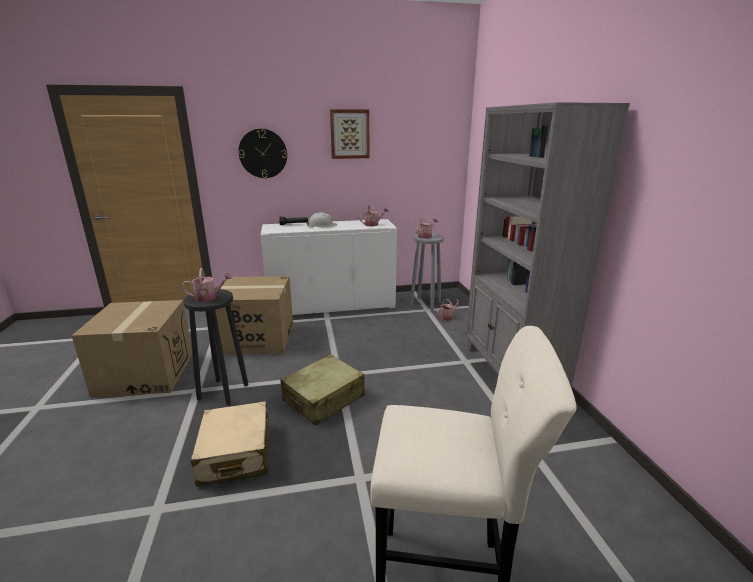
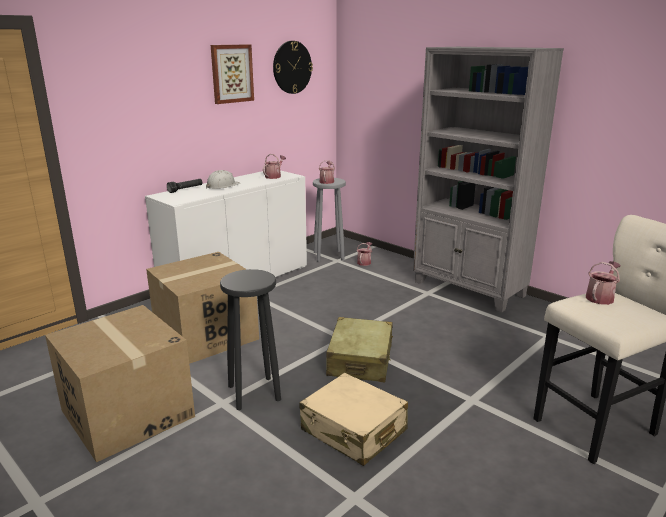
camera: 35 degrees left, 0 degrees up
(209, 297) = (251, 279): watering can -> watering can (600, 297)
(263, 153) = (139, 103): wall clock -> wall clock (292, 67)

